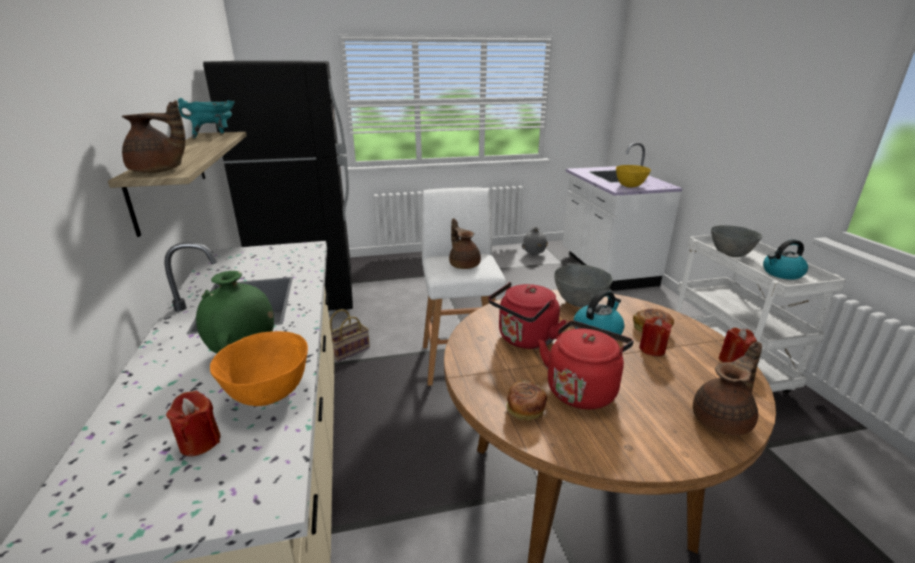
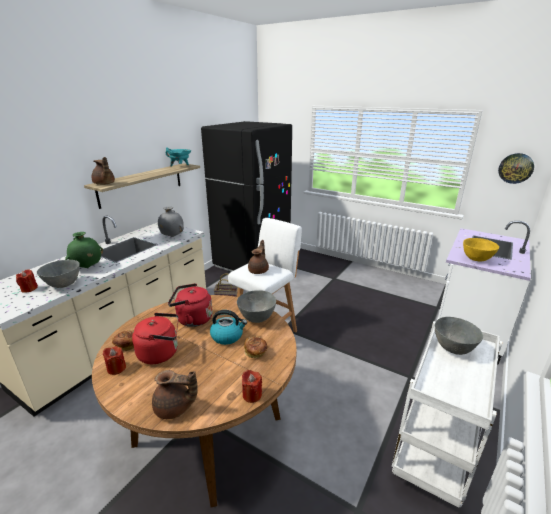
camera: 45 degrees right, 0 degrees up
(268, 395) = (64, 285): orange bowl -> grey bowl
(533, 255) = (422, 292): grey vase -> grey vase (172, 236)
(587, 98) = (515, 168): none -> wall clock
(652, 349) = (229, 360): red candle -> red candle (116, 368)
(782, 273) = (460, 385): kettle -> none

